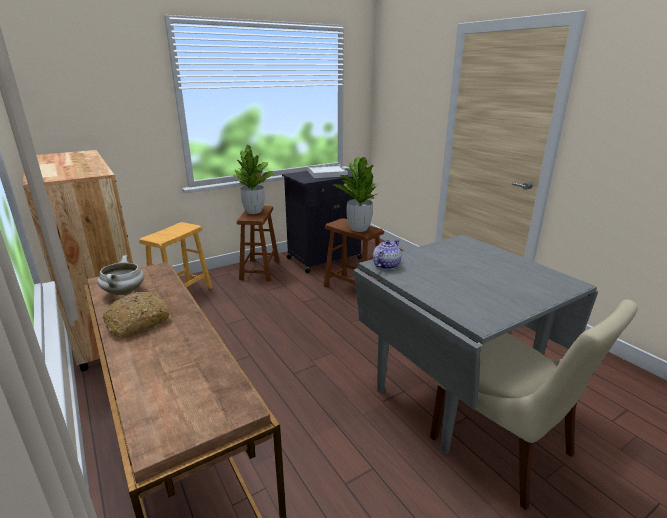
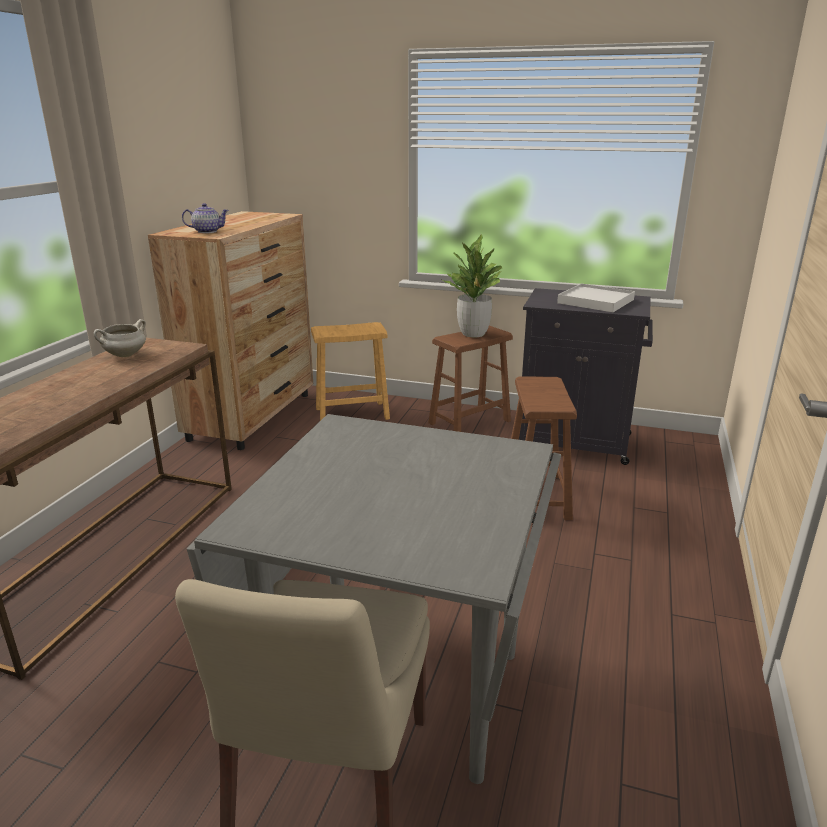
camera: 50 degrees right, 0 degrees up
(137, 322) = (75, 379): bread -> none
(358, 229) = (542, 397): potted plant -> none
(386, 265) = (341, 429): teapot -> teapot (207, 231)

